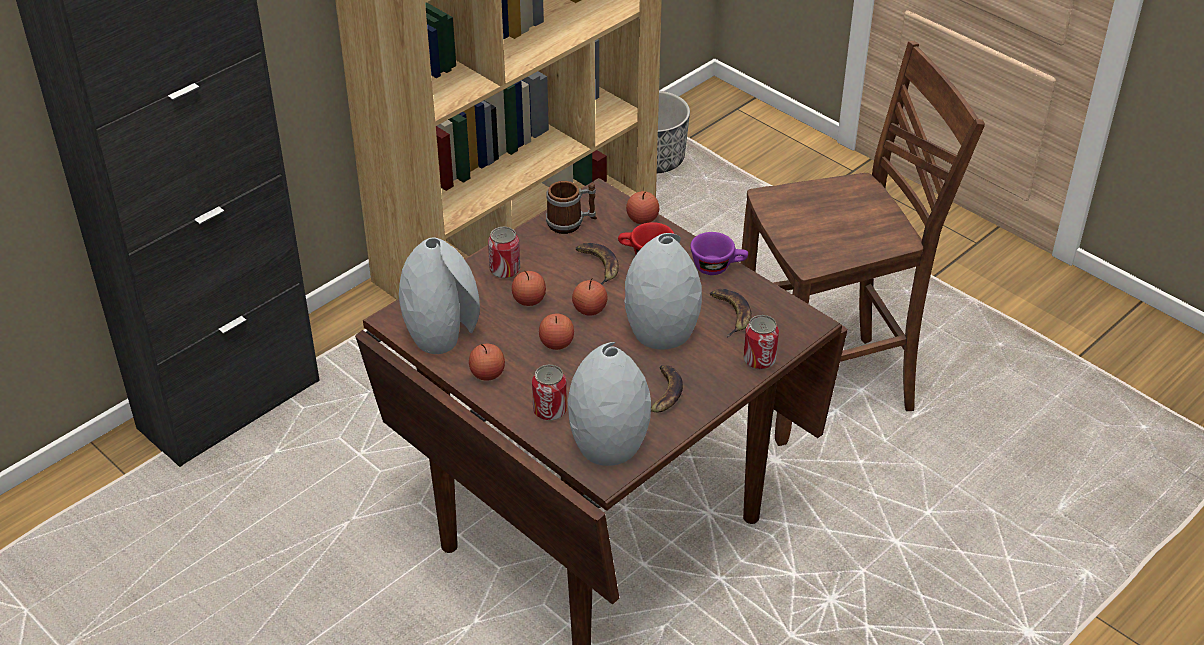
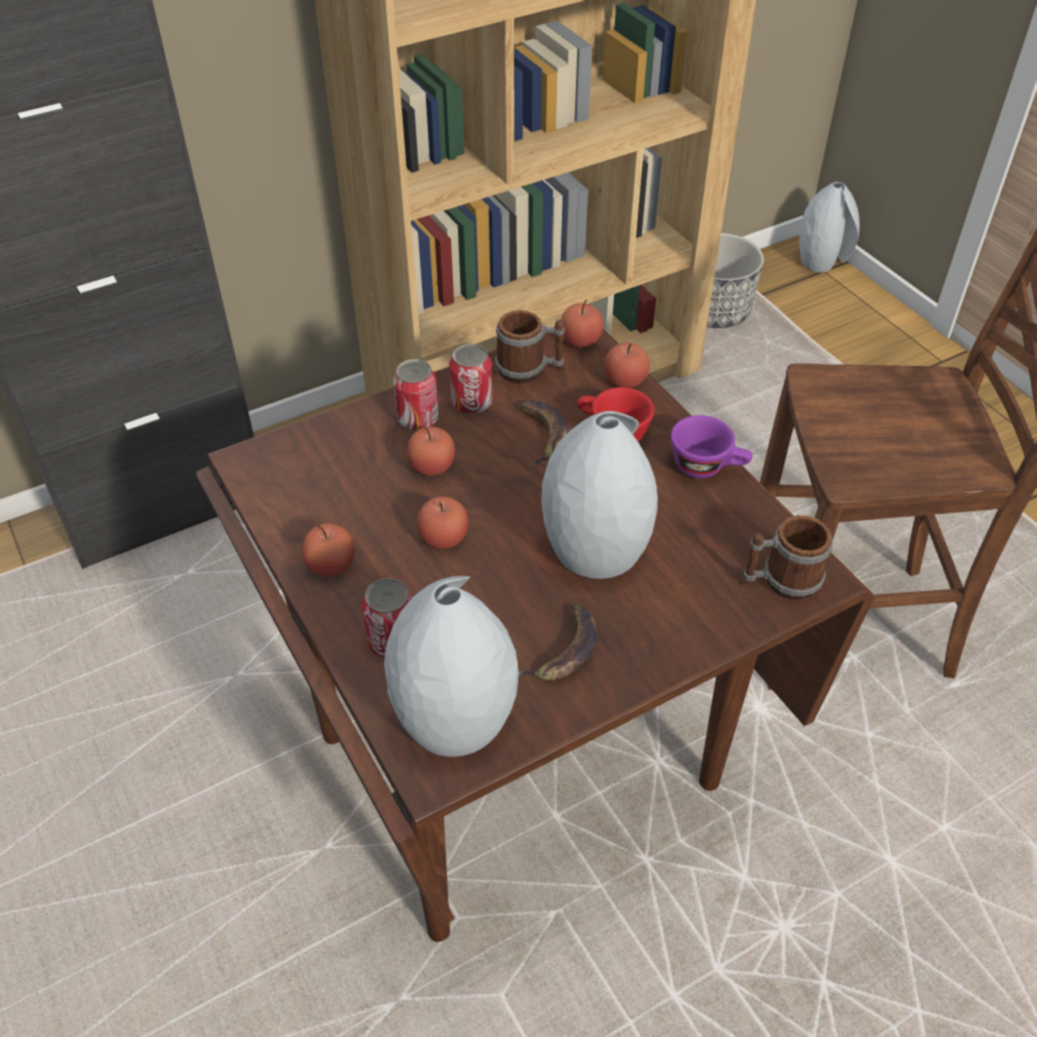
camera: 15 degrees right, 5 degrees up
(443, 335) = (298, 495): grey vase -> grey vase (821, 261)
(589, 309) = (508, 496): apple -> apple (580, 341)
(730, 313) = (704, 541): banana -> none
(759, 360) = (725, 624): can -> can (471, 403)
(786, 328) = (780, 581): none -> mug

